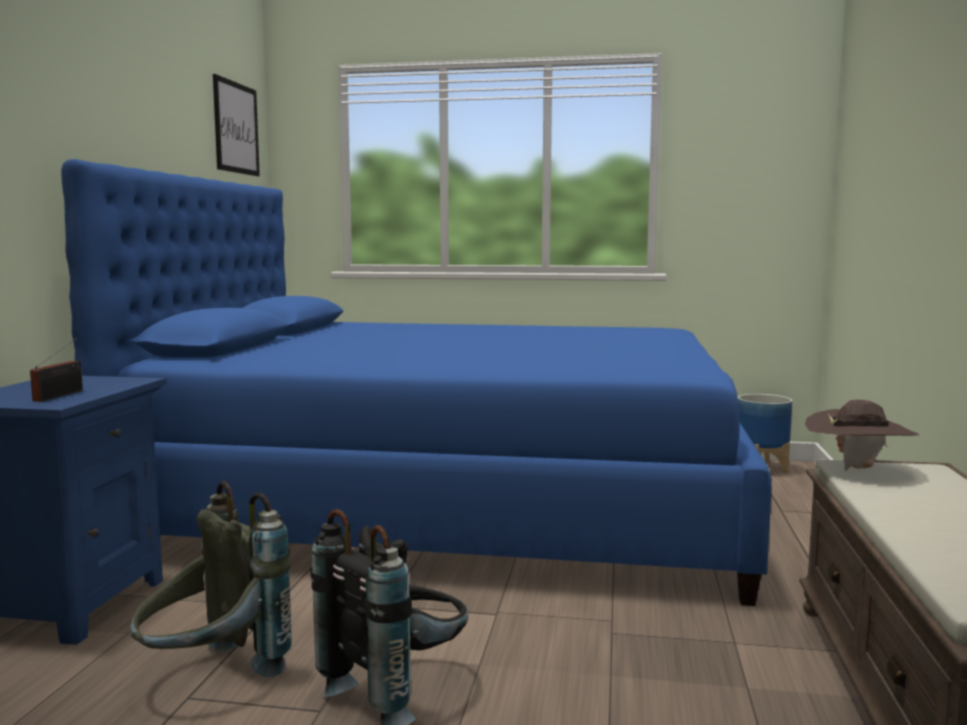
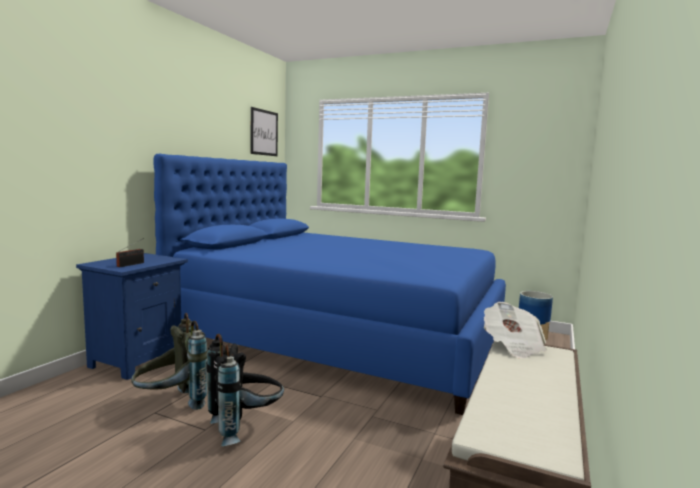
camera: 15 degrees right, 0 degrees up
(857, 468) = (512, 346): brown hat -> newspaper

